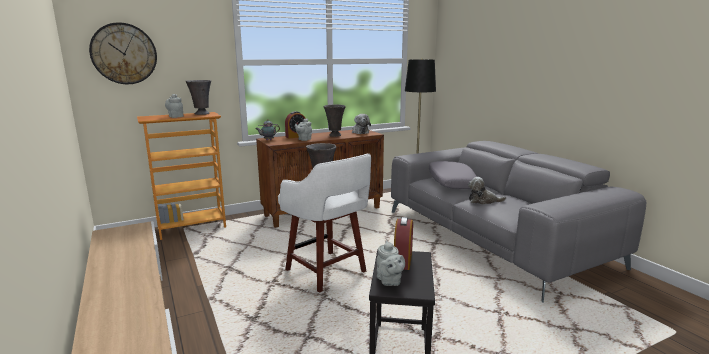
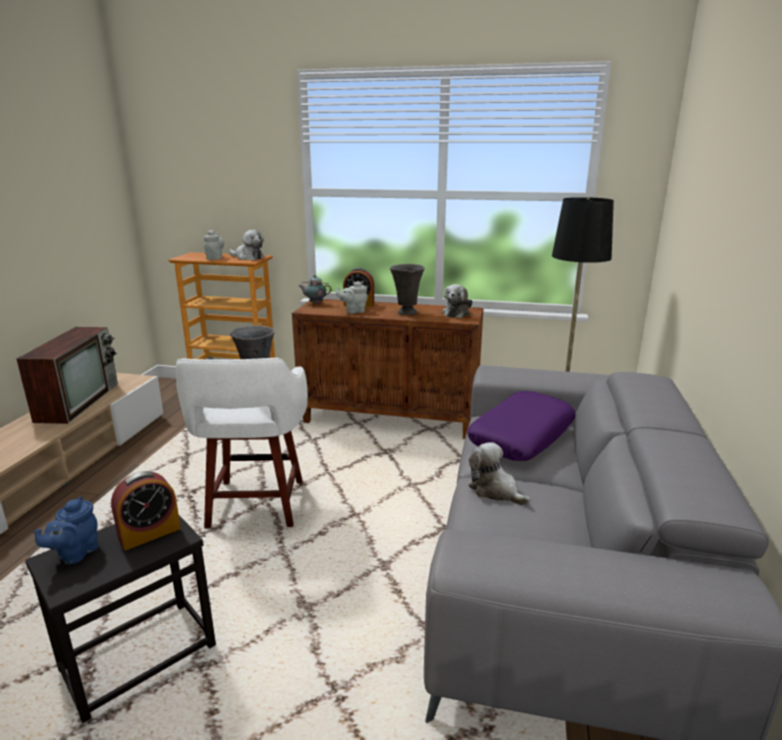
camera: 40 degrees right, 5 degrees up
(118, 251) = (78, 401): none -> television
(124, 54) = (180, 178): wall clock -> none
(201, 114) = (248, 257): grey vase -> plush toy
(389, 281) = (75, 554): grey teapot -> blue teapot
(451, 182) = (521, 436): grey pillow -> purple pillow

